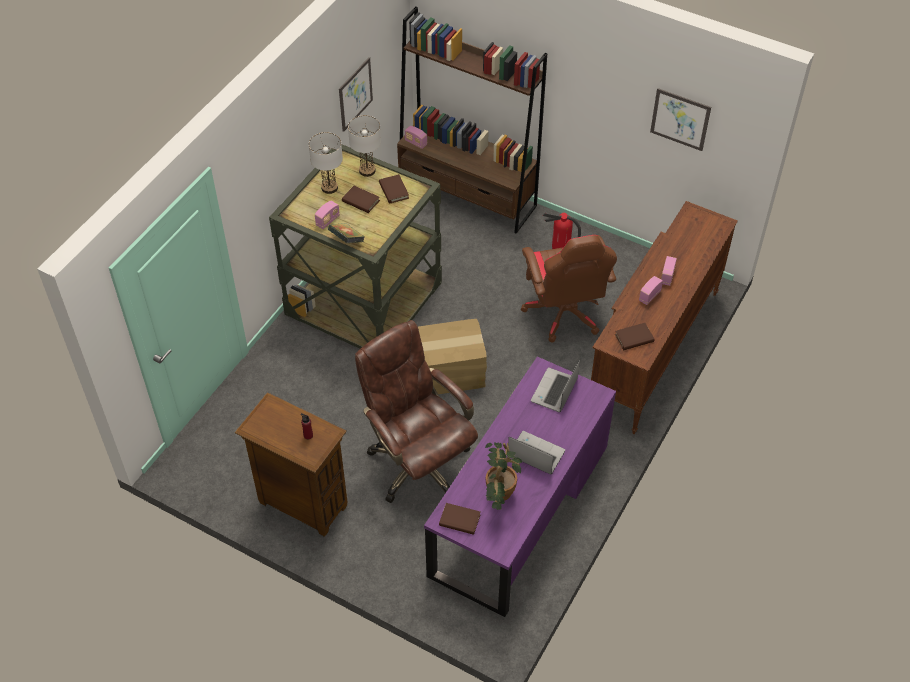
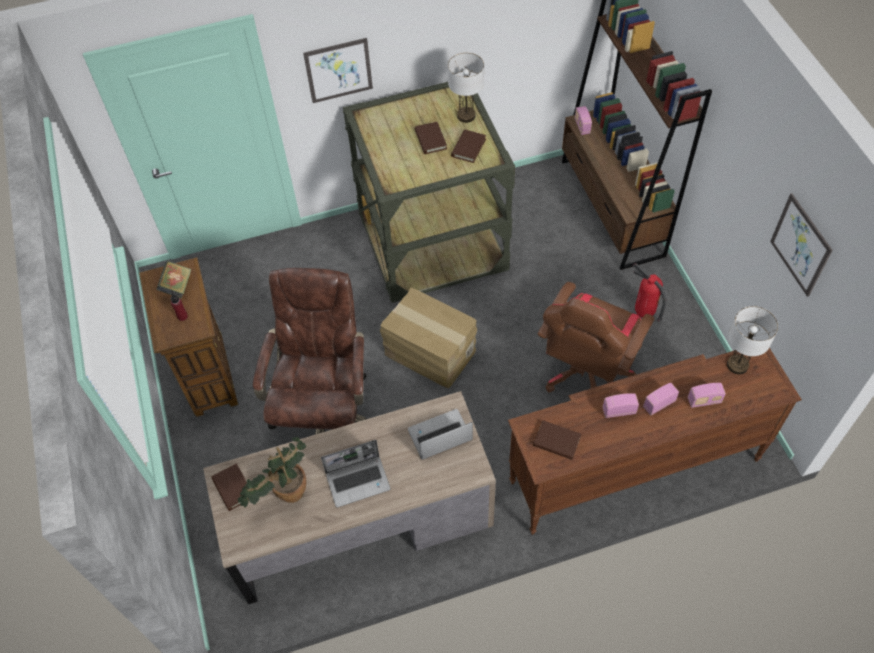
camera: 45 degrees right, 5 degrees up
(328, 221) = (385, 140): radio -> radio (704, 401)
(329, 187) = (419, 112): table lamp -> table lamp (737, 365)
(347, 240) = (380, 167): book -> book (177, 286)
(355, 94) = (513, 37): picture -> picture (338, 70)
(519, 510) = (360, 520): purple desk -> brown desk
(535, 454) = (358, 481): laptop -> laptop turned 90 degrees clockwise

